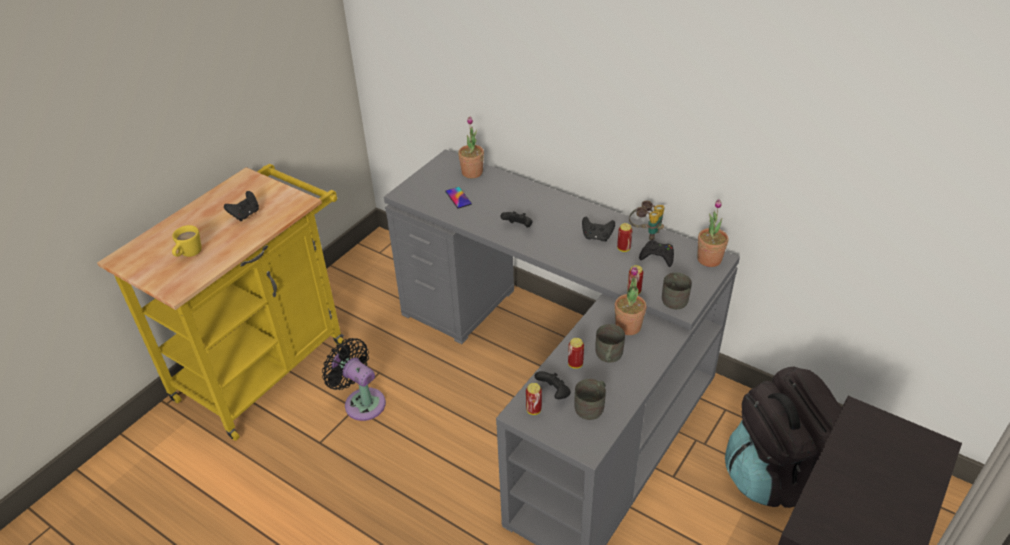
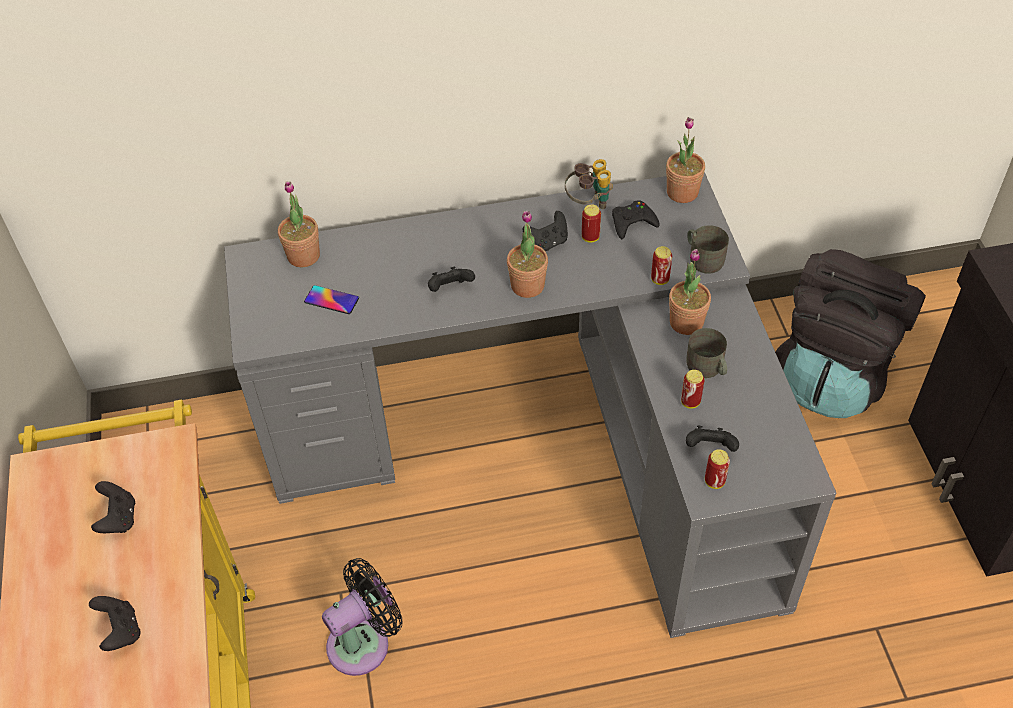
camera: 45 degrees left, 10 degrees up
(189, 254) = (121, 631): yellow mug -> black game controller
(362, 402) = (364, 642): black fan -> black fan turned 150 degrees clockwise
(558, 249) = (527, 285): none -> potted plant
(592, 406) = (758, 432): grey mug -> none

